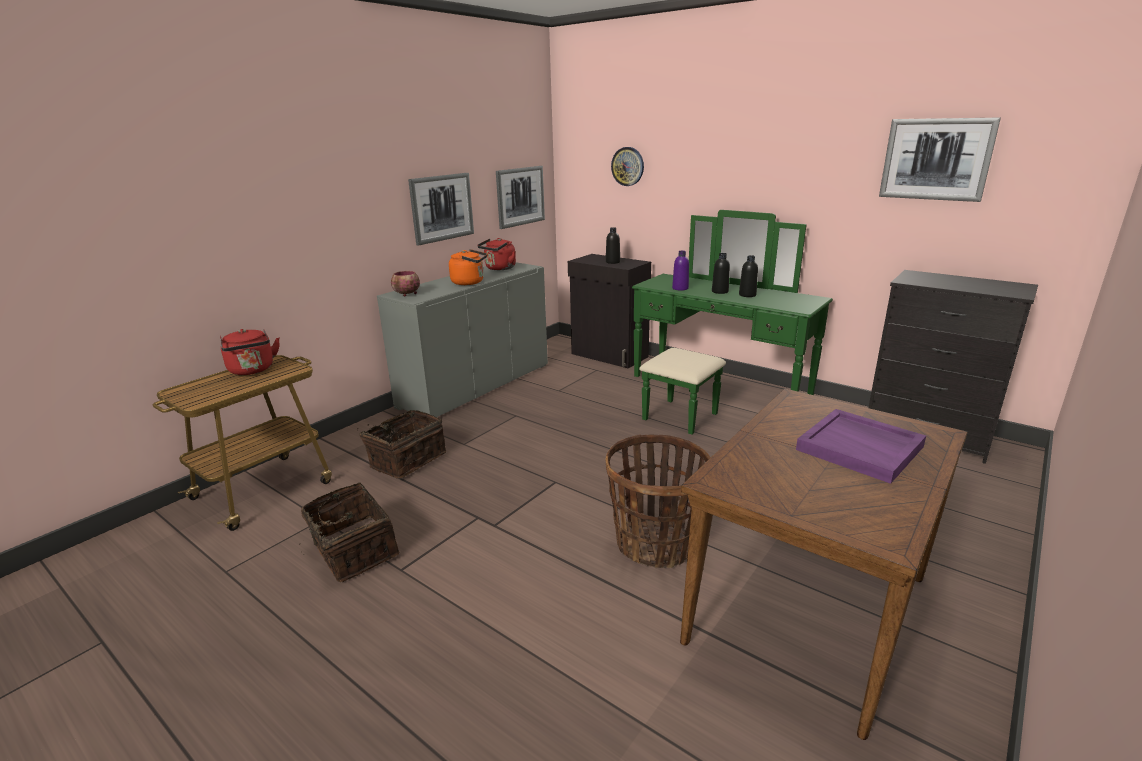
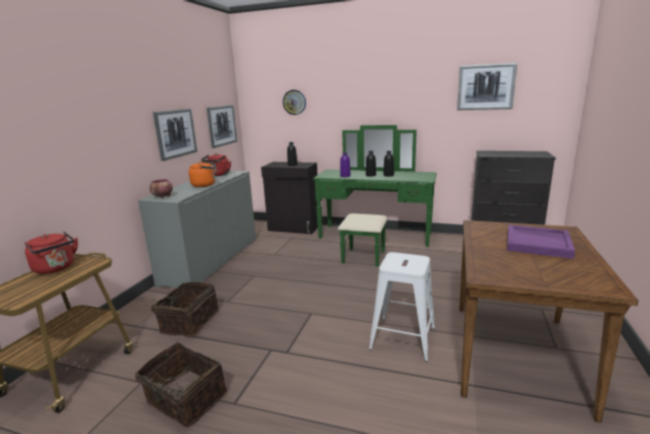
camera: 20 degrees left, 5 degrees down
(655, 544) = (403, 338): basket -> white stool

